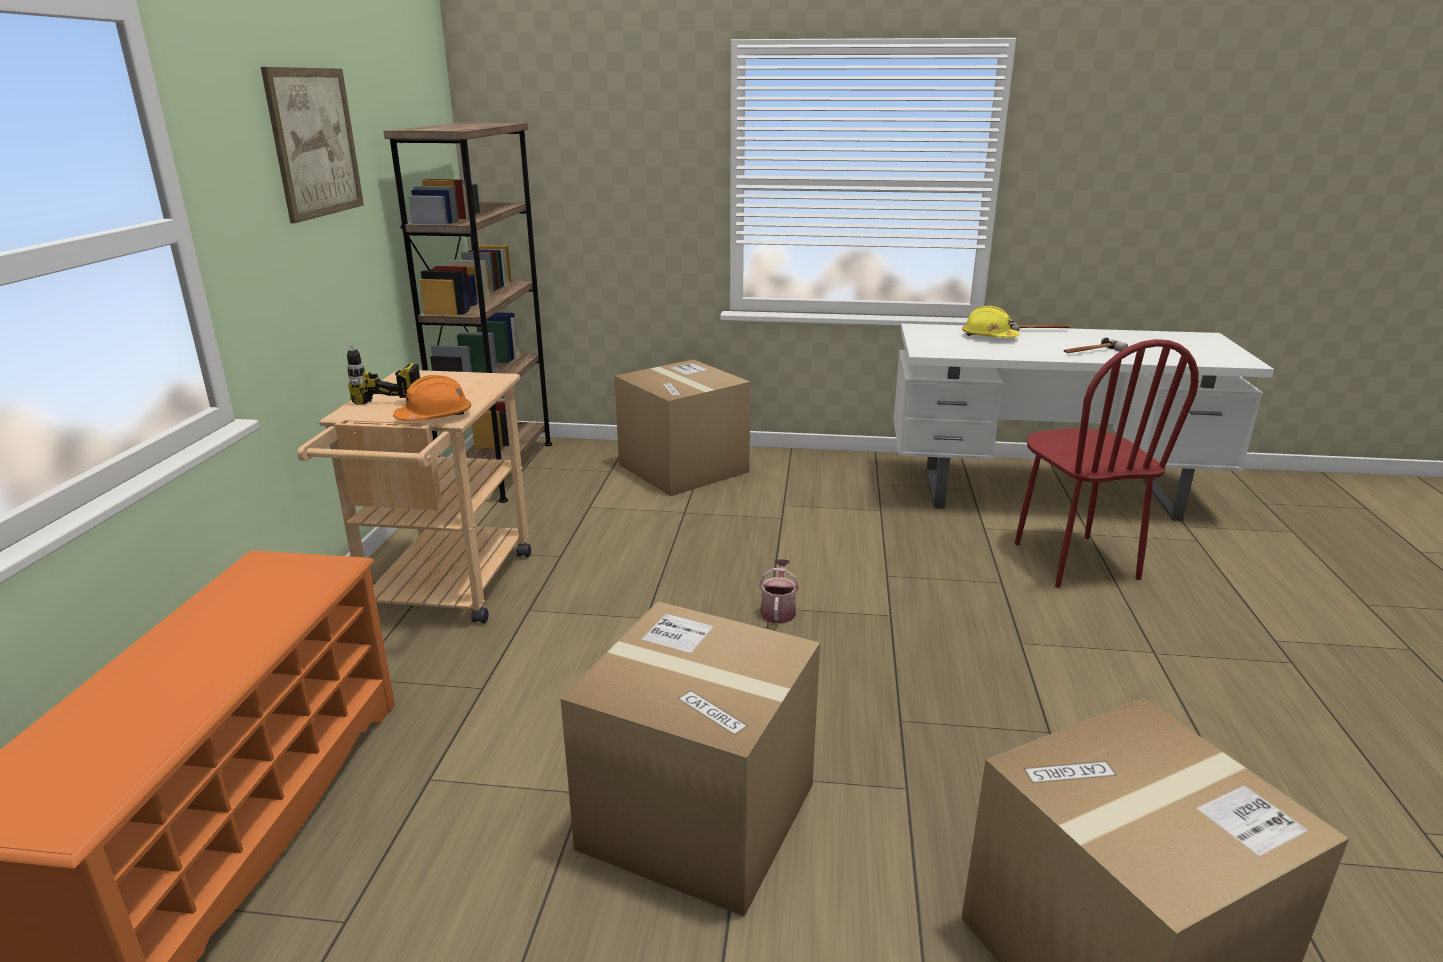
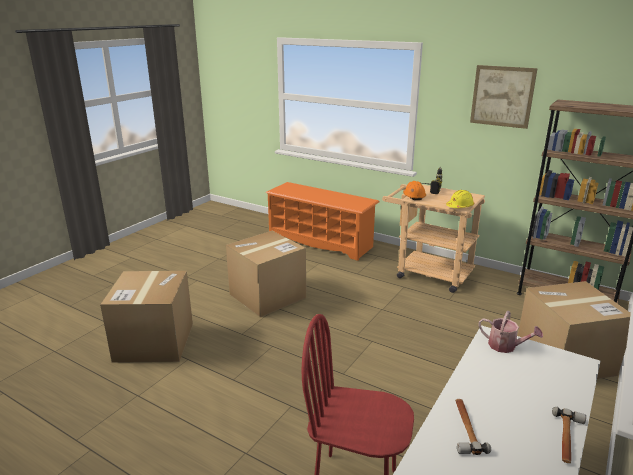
camera: 115 degrees right, 0 degrees up
(778, 610) = (368, 342): watering can -> watering can (506, 346)
(988, 337) = (537, 389): yellow hard hat -> yellow hard hat (460, 206)

